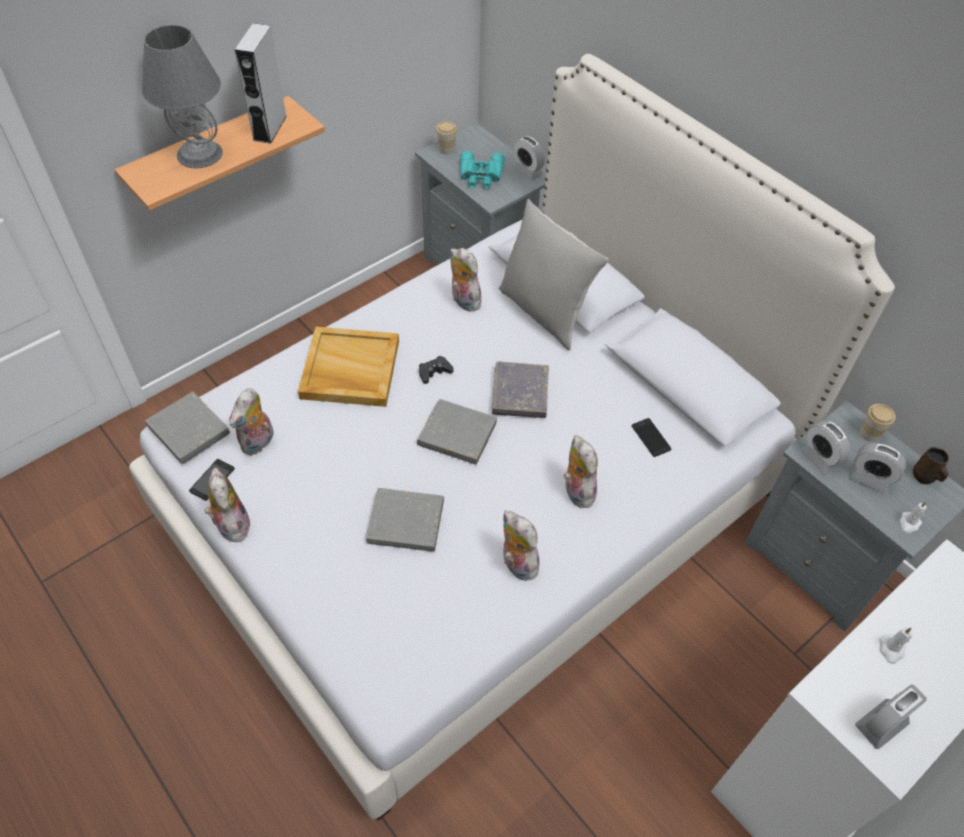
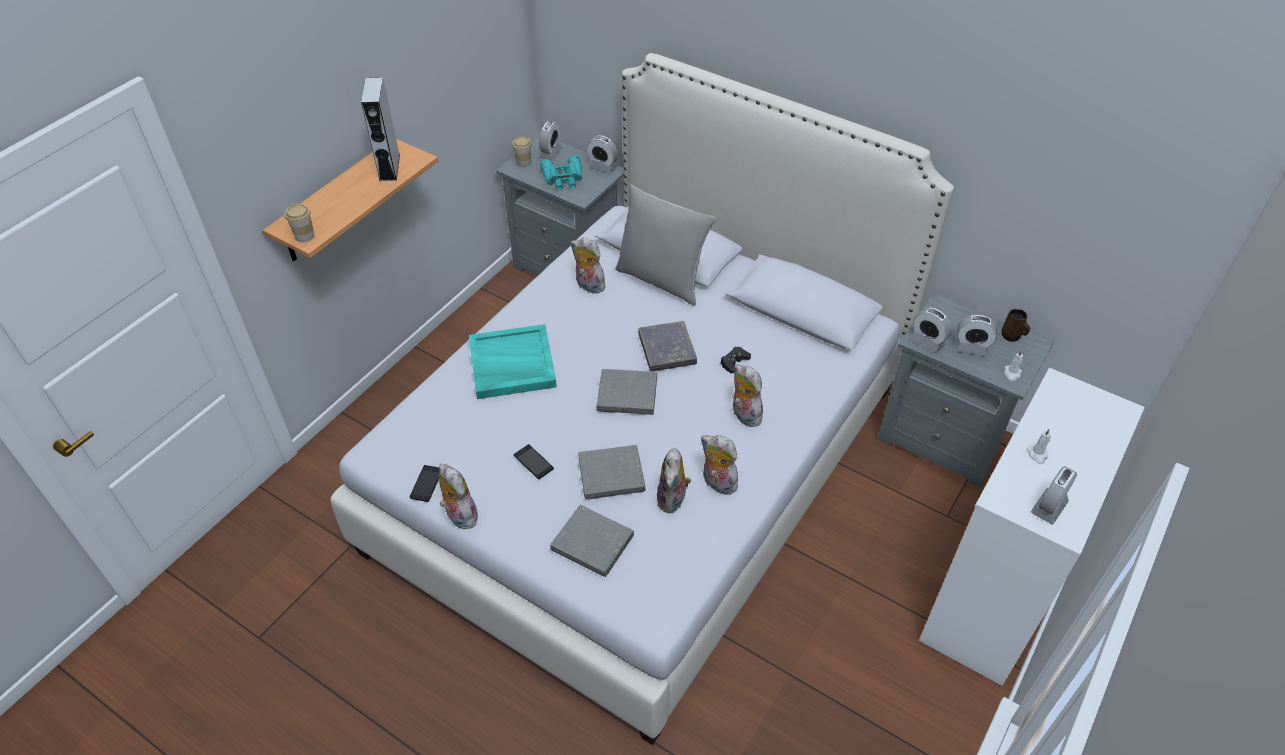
camera: 15 degrees left, 5 degrees down
(189, 430) = (387, 448): grey book -> grey book (592, 543)
(199, 154) = (335, 201): grey table lamp -> none
(258, 443) = (456, 443): plush toy -> plush toy (673, 500)
(349, 370) = (511, 365): beige tray -> turquoise tray
(434, 372) = (587, 349): black game controller -> black game controller (734, 362)
(478, 145) = (550, 153): none -> alarm clock
(651, 437) = (788, 359): phone -> phone (533, 462)
(869, 433) = (959, 314): cup -> cup (304, 236)

